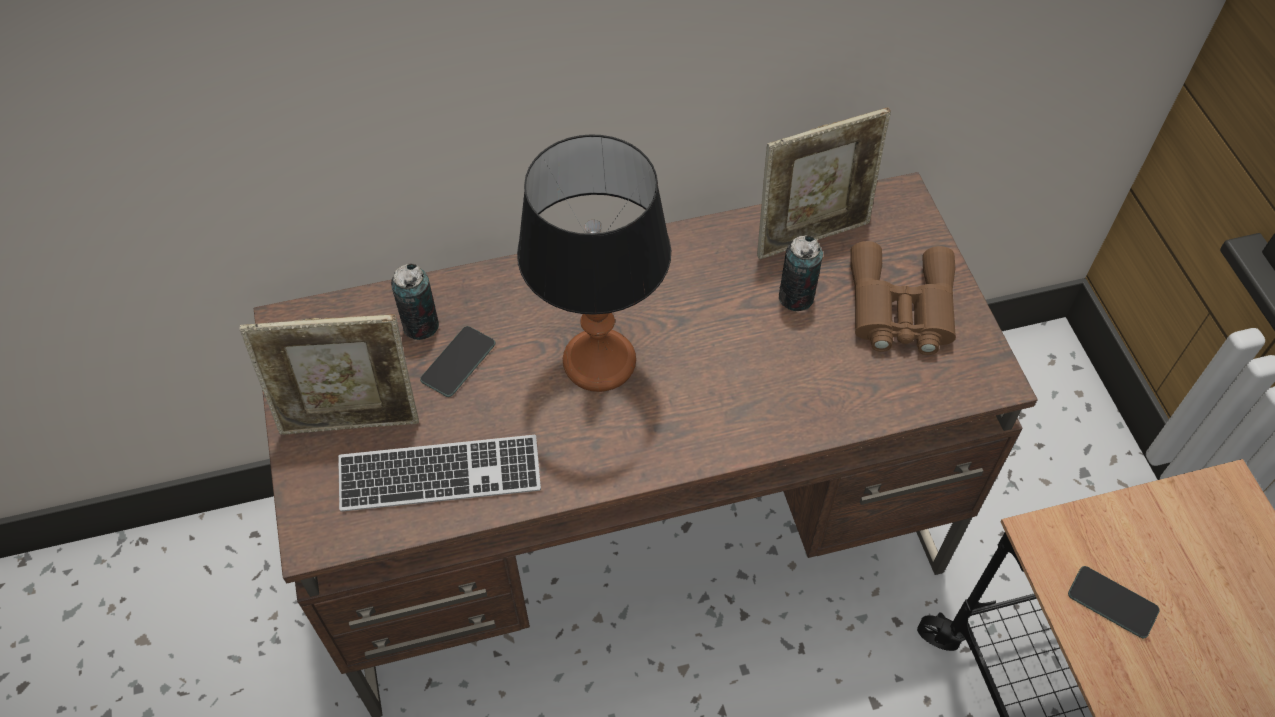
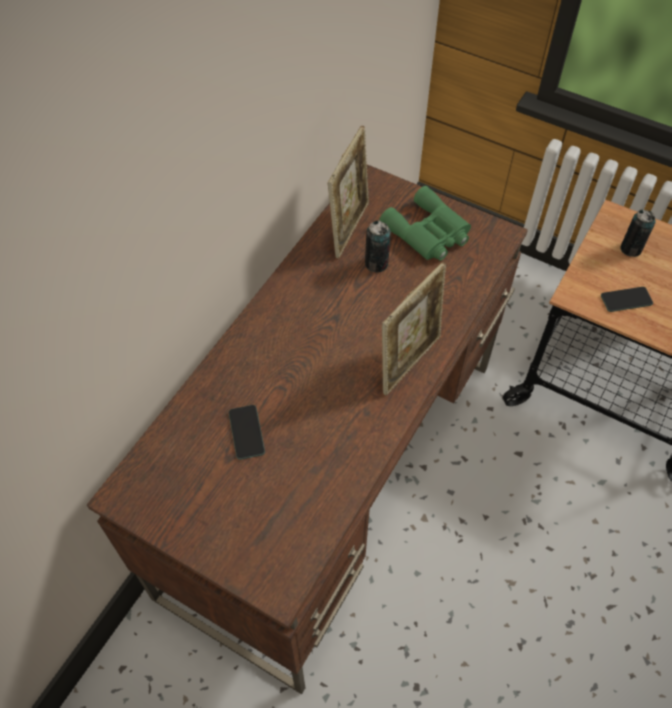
camera: 45 degrees left, 0 degrees up
(351, 421) = (225, 513): picture frame -> picture frame (409, 362)
(421, 325) = (202, 431): can -> can (630, 249)
(440, 476) = (308, 497): keyboard -> none
(600, 361) = (320, 370): table lamp -> none
(900, 309) = (428, 233): brown binoculars -> green binoculars

